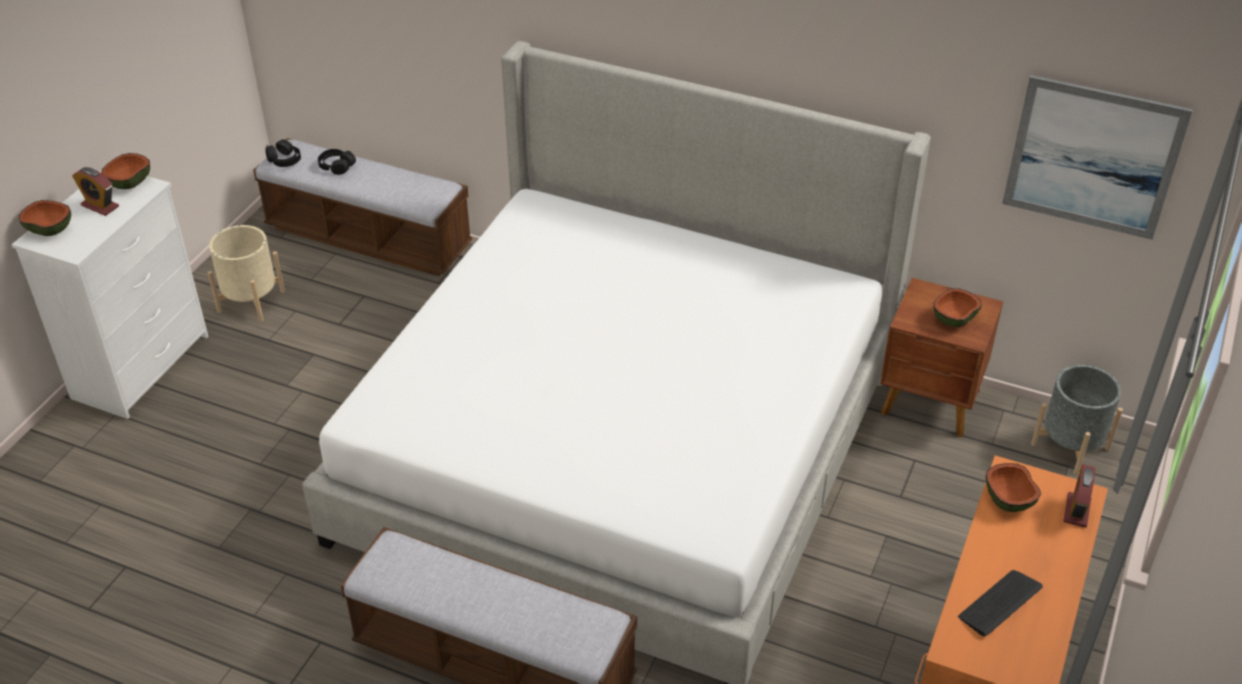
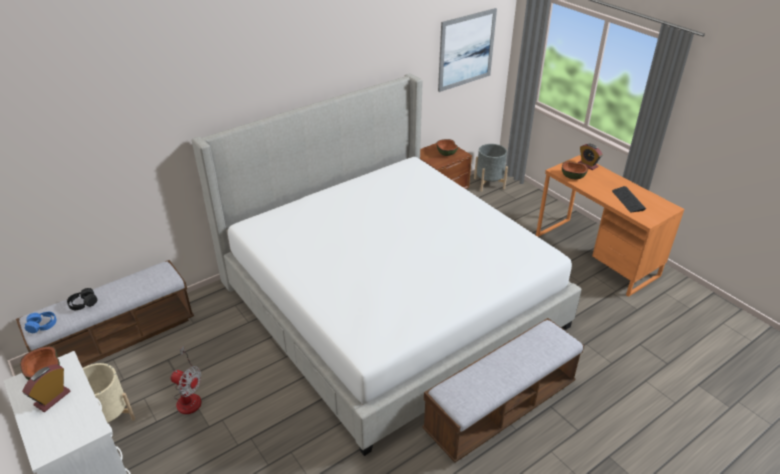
camera: 60 degrees left, 5 degrees down
(49, 230) = (44, 439): bowl -> none
(100, 206) = (52, 398): alarm clock -> alarm clock turned 150 degrees clockwise
(284, 160) = (42, 325): black headphones -> blue headphones
(319, 345) = (189, 397): none -> fan

